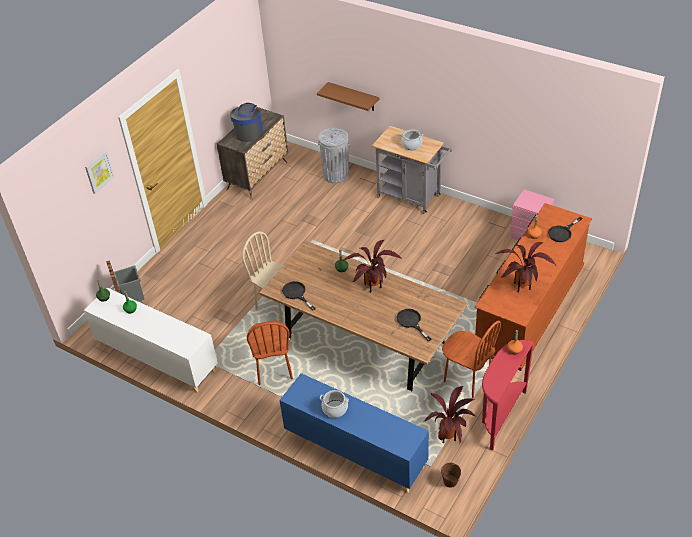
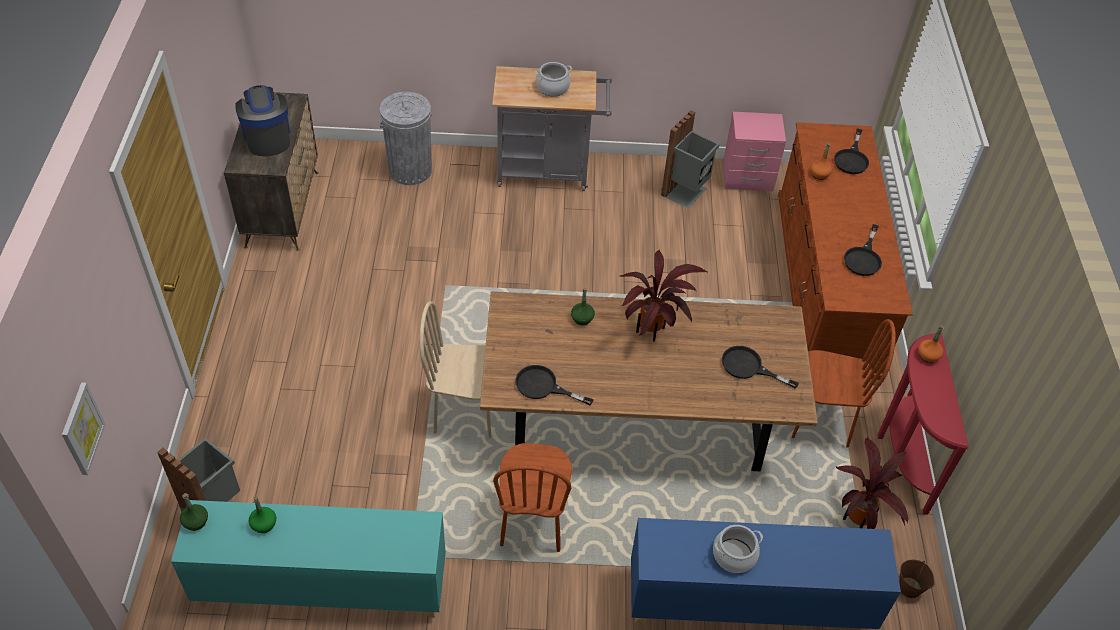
camera: 35 degrees left, 5 degrees up
(99, 171) = (107, 289): picture -> picture (81, 429)
(156, 357) = (321, 586): white cabinet -> turquoise cabinet
(273, 369) = (532, 522): brown chair -> brown chair turned 45 degrees clockwise
(353, 97) = (425, 33): brown shelf -> none
(484, 232) = (686, 192): none -> grey trash can
(521, 288) = (863, 258): potted plant -> black frying pan

